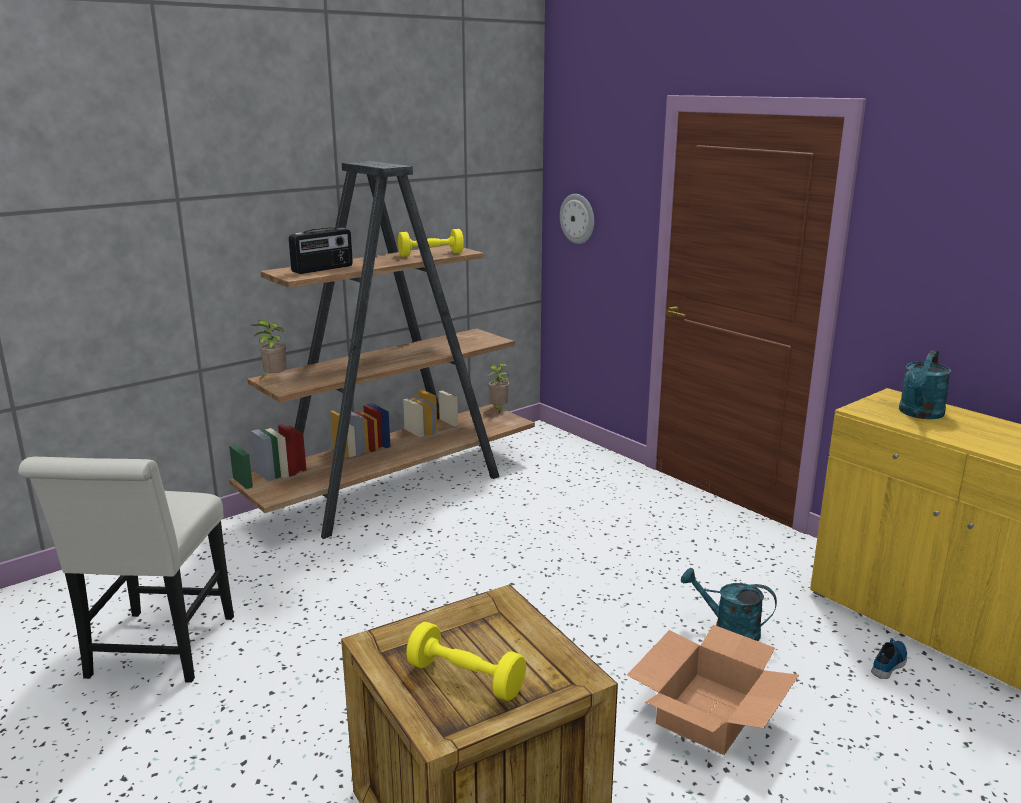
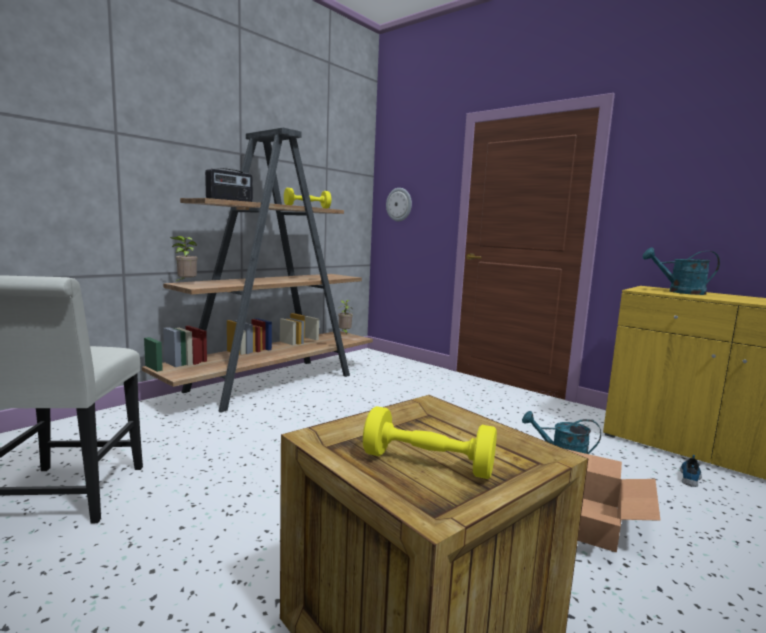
camera: 10 degrees left, 10 degrees down
(919, 414) = (680, 292): turquoise watering can -> turquoise watering can turned 75 degrees clockwise

